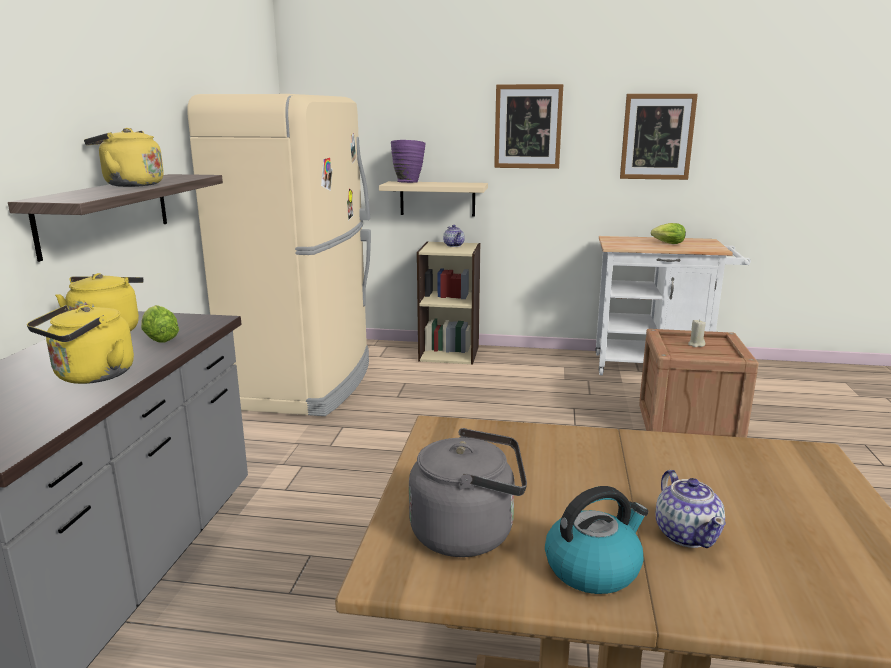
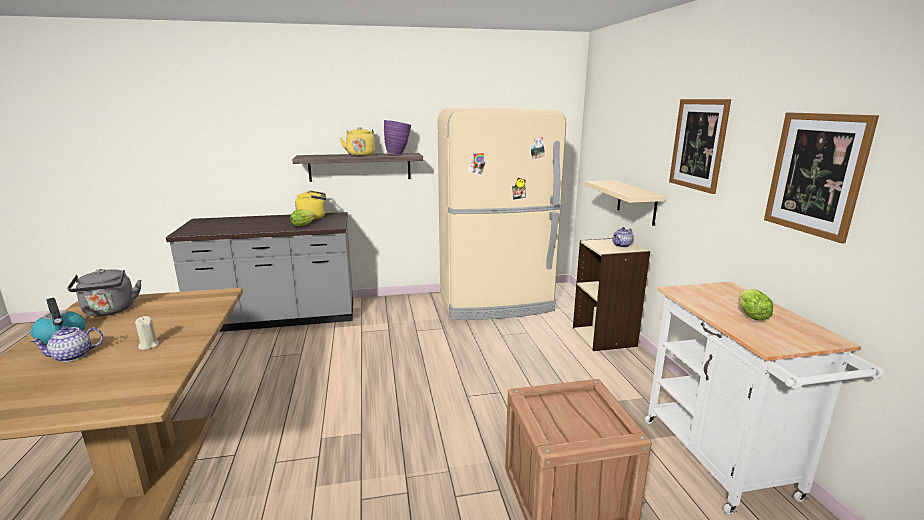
camera: 70 degrees right, 0 degrees up
(91, 376) = (254, 227): yellow kettle -> none
(408, 183) = (612, 183): purple vase -> purple vase (399, 154)
(696, 344) = (580, 414): beige candle -> beige candle (148, 345)

